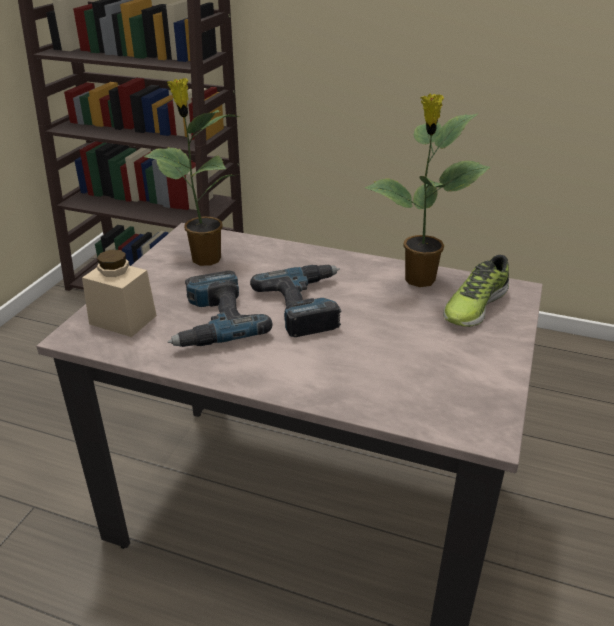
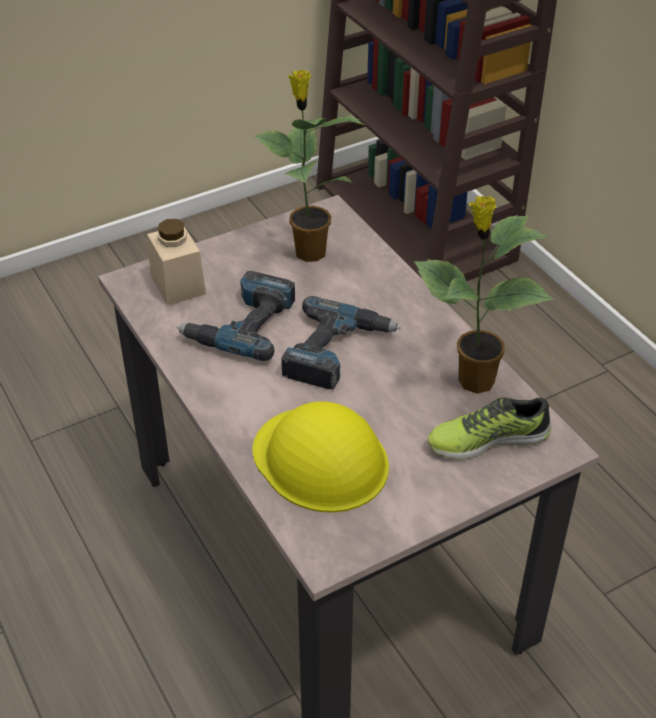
camera: 40 degrees right, 10 degrees up
(392, 373) = (320, 459): none -> yellow hard hat

